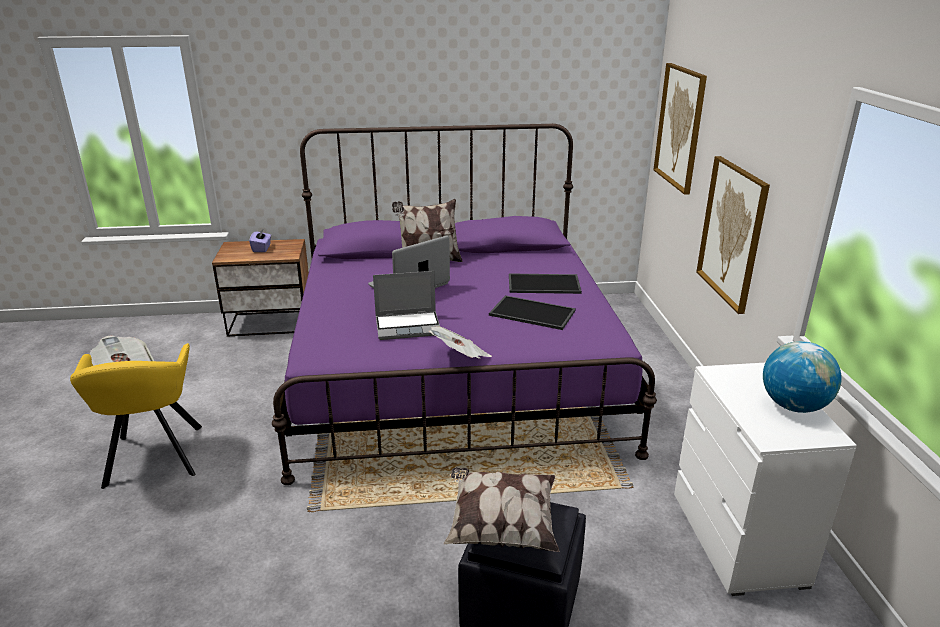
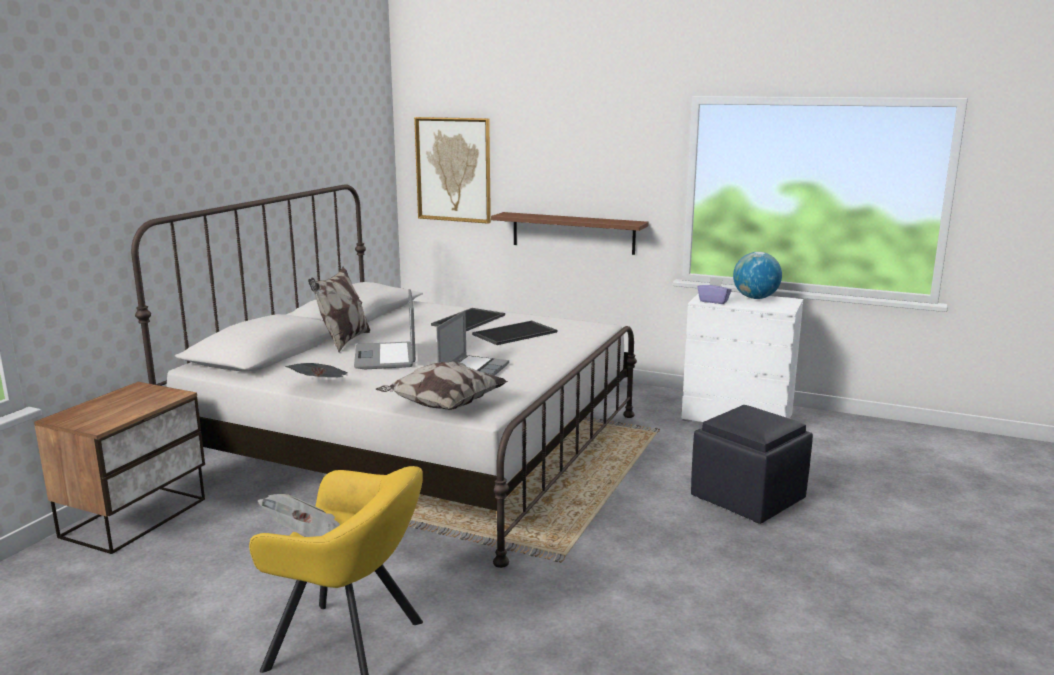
camera: 60 degrees left, 10 degrees down
(262, 248) = (117, 404): purple tissue box -> purple tissue box (713, 301)
(452, 372) = (417, 447): purple bed -> white bed
(460, 357) = (557, 366): newspaper -> newspaper (320, 386)
(501, 526) = (751, 425): pillow -> pillow (442, 406)
(732, 233) = (573, 233): picture -> brown shelf

